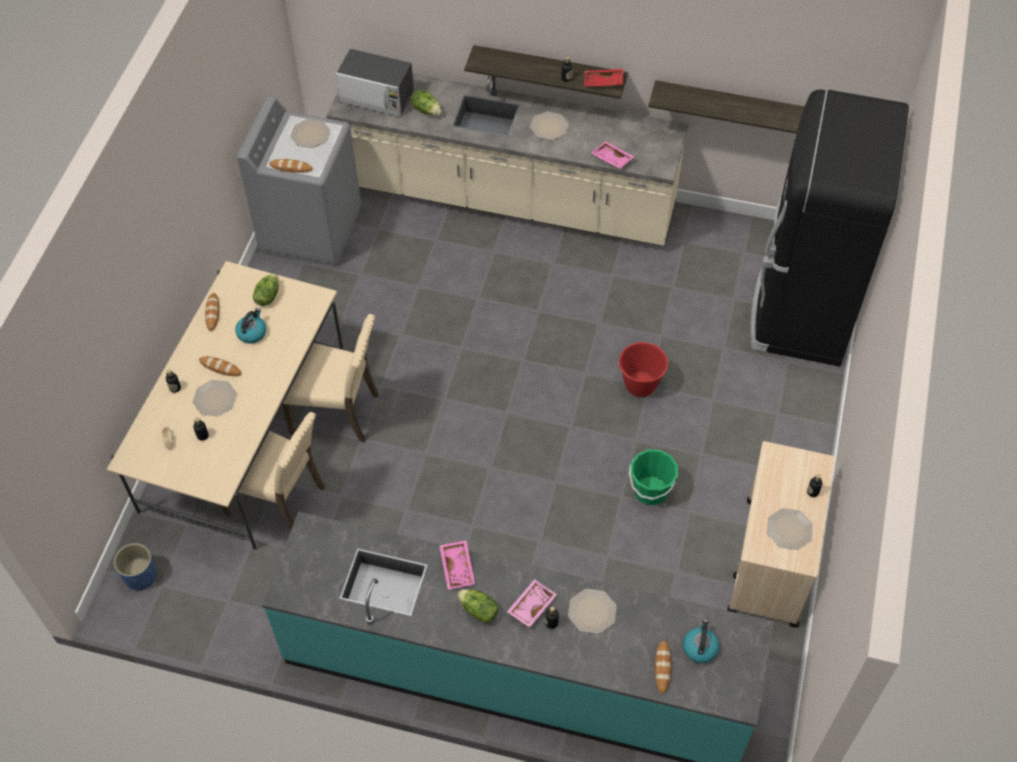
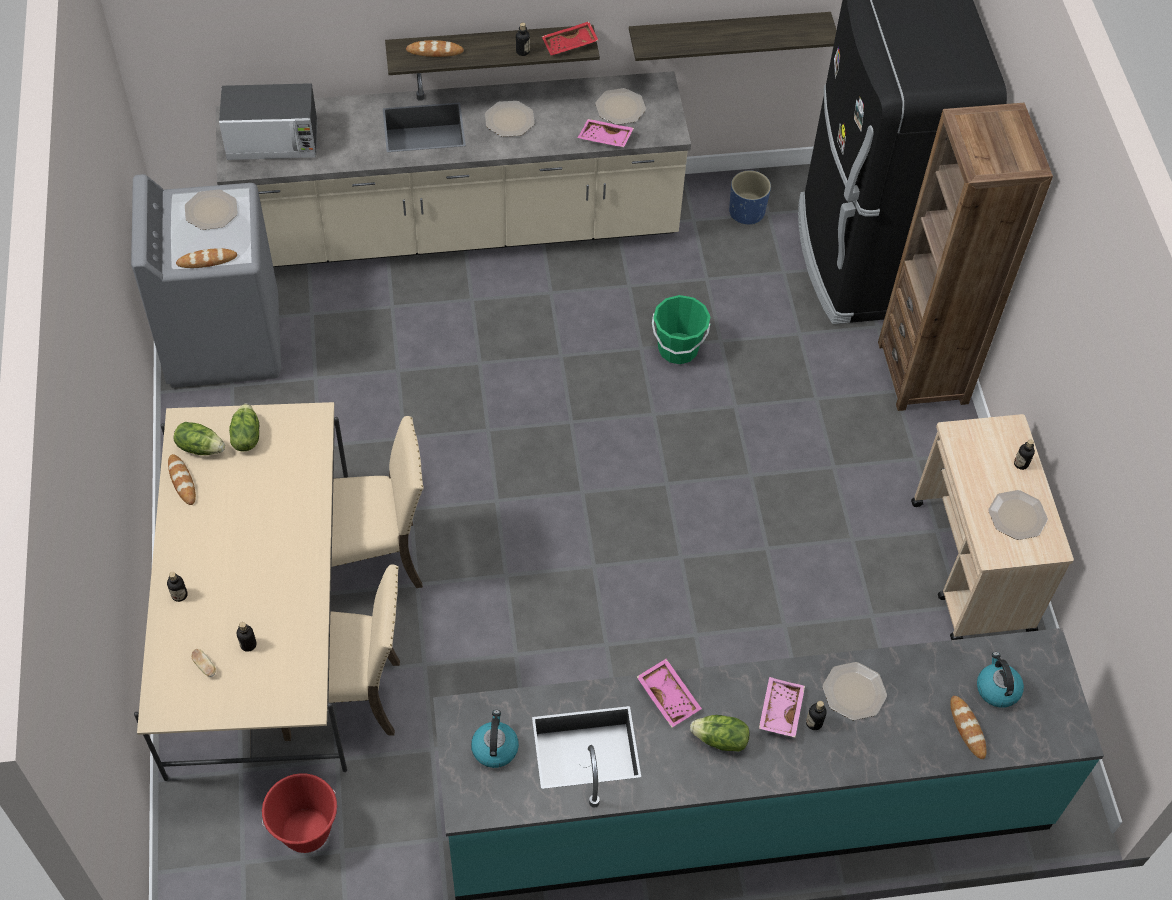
camera: 25 degrees left, 0 degrees up
(140, 576) = (208, 861): blue planter -> blue planter (746, 212)
(215, 398) = (241, 591): plate -> plate (621, 107)
(220, 367) = (228, 548): bread -> bread (435, 51)
(252, 332) = (248, 490): kettle -> kettle (494, 748)
(427, 110) = (345, 140): lettuce -> lettuce (200, 447)
(640, 385) = (725, 407): red bucket -> red bucket (306, 831)
(650, 491) = (797, 530): green bucket -> green bucket (678, 349)
(805, 406) = (923, 372): none -> brown bookcase

